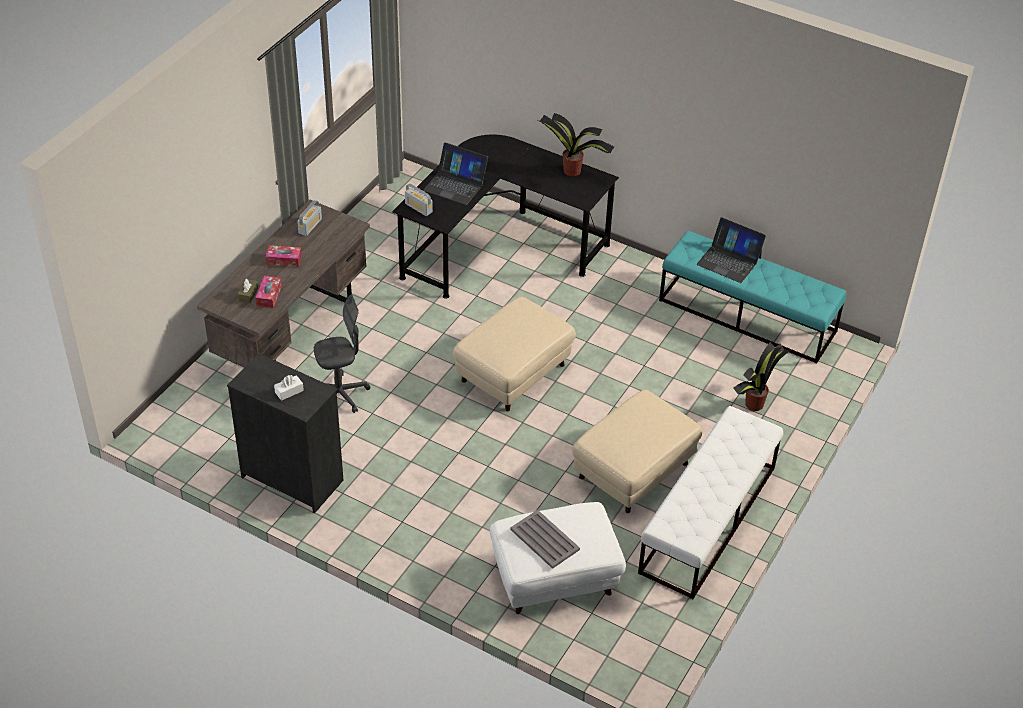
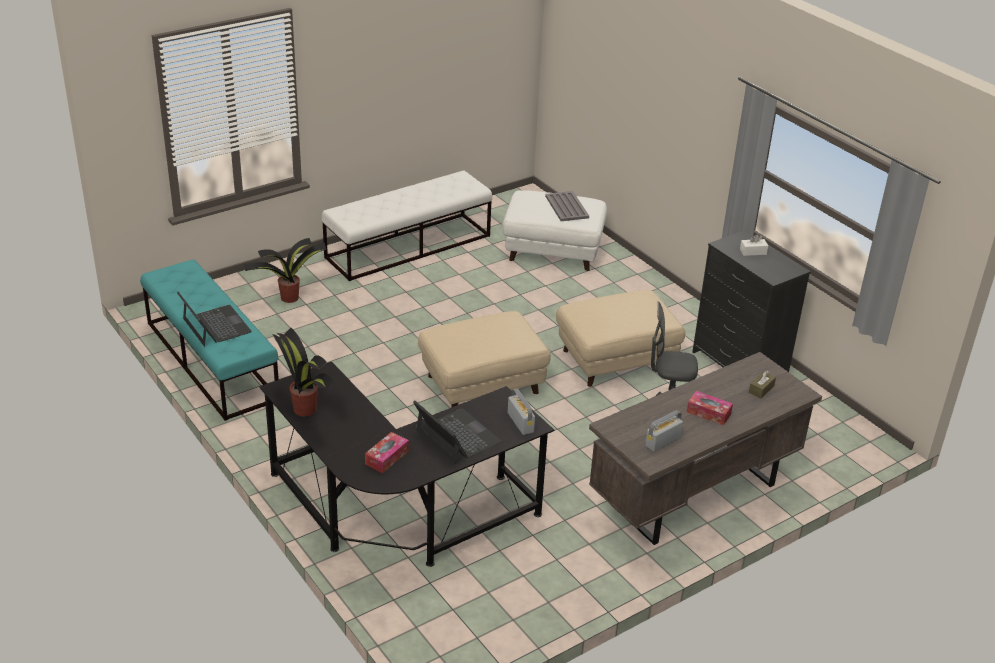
camera: 155 degrees left, 10 degrees down
(269, 295) = (738, 382): tissue box -> tissue box (387, 457)
(634, 471) = (437, 287): beige ottoman -> beige ottoman (616, 359)

